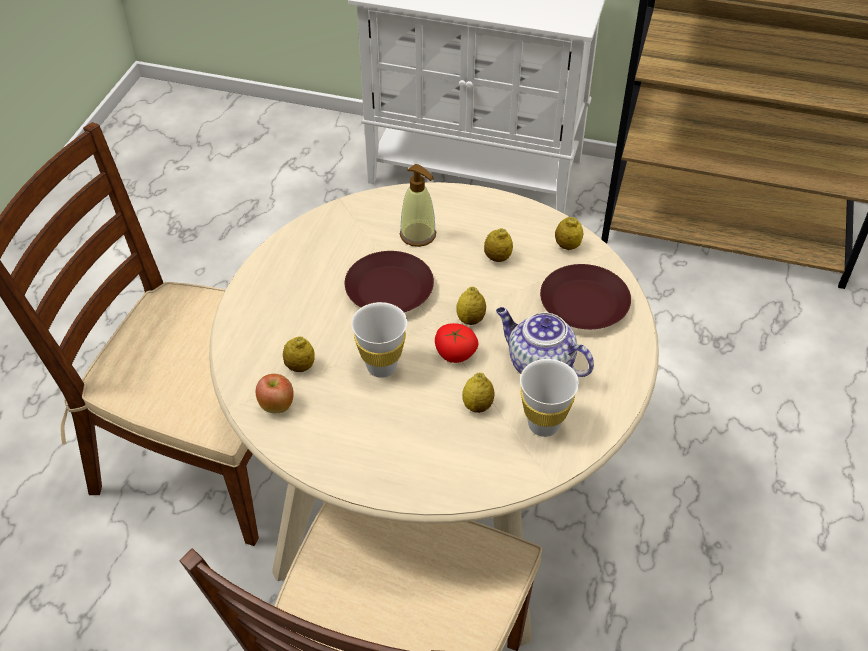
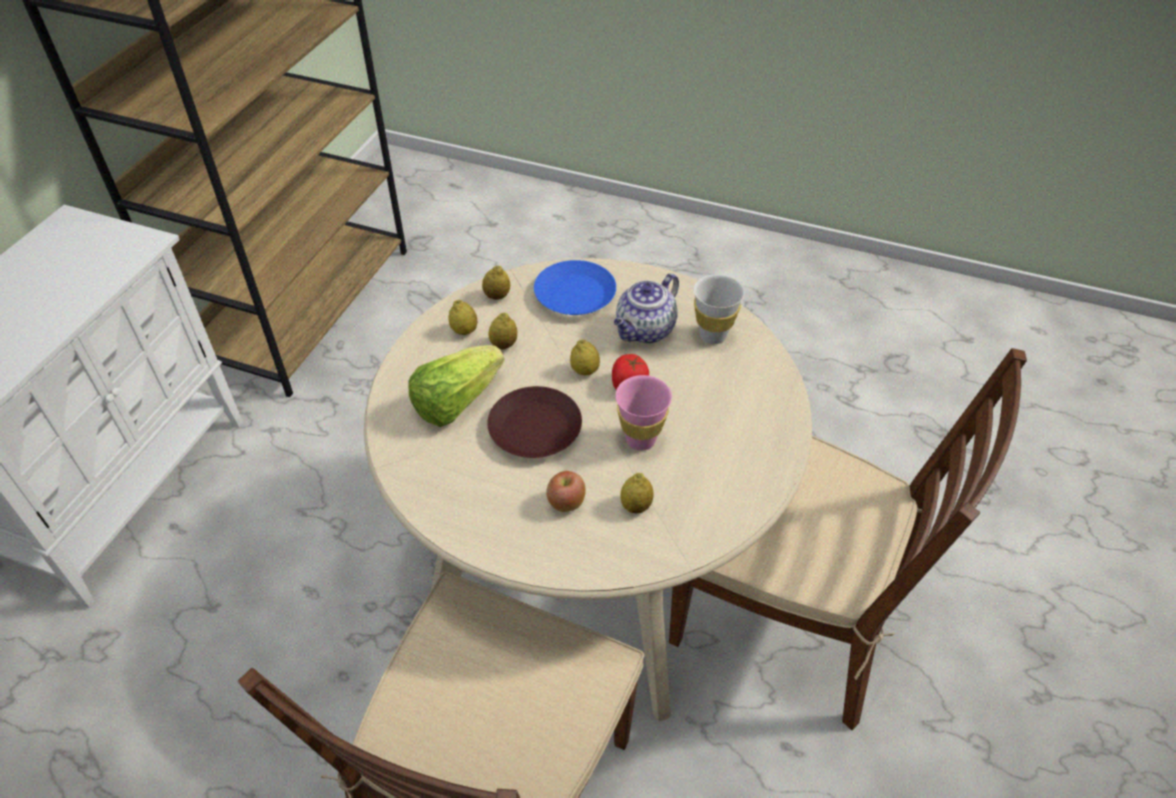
camera: 85 degrees left, 0 degrees up
(277, 405) = (688, 526): apple -> apple (566, 503)
(381, 367) = (640, 439): white cup -> pink cup
(418, 235) = (456, 401): soap dispenser -> lettuce
(477, 406) = (691, 374): lemon -> lemon (464, 331)
(585, 304) = (575, 294): brown plate -> blue plate

